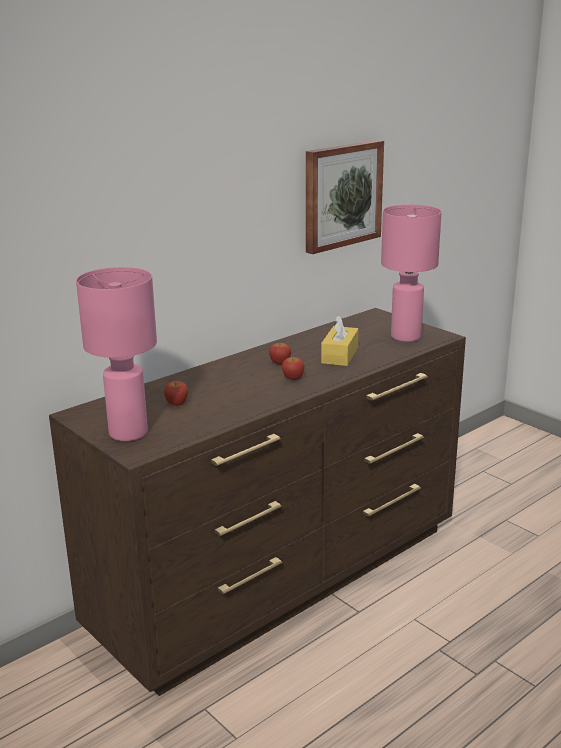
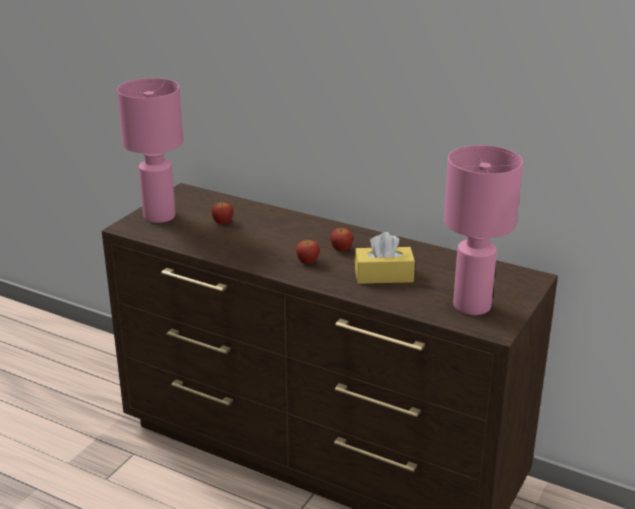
camera: 70 degrees right, 5 degrees up
(341, 195) = (524, 119): picture -> none

